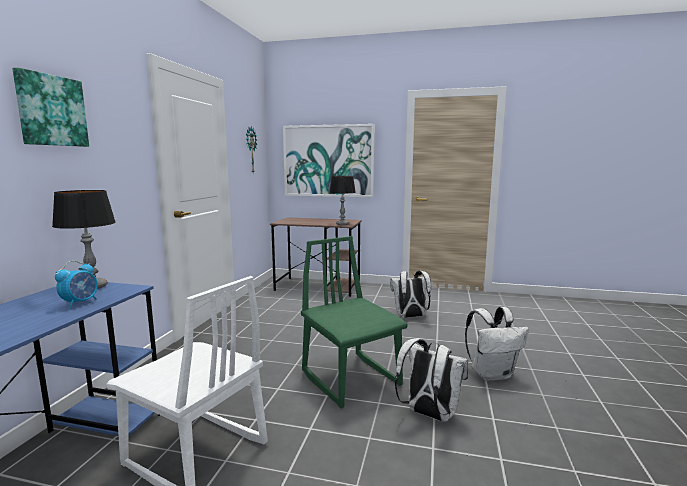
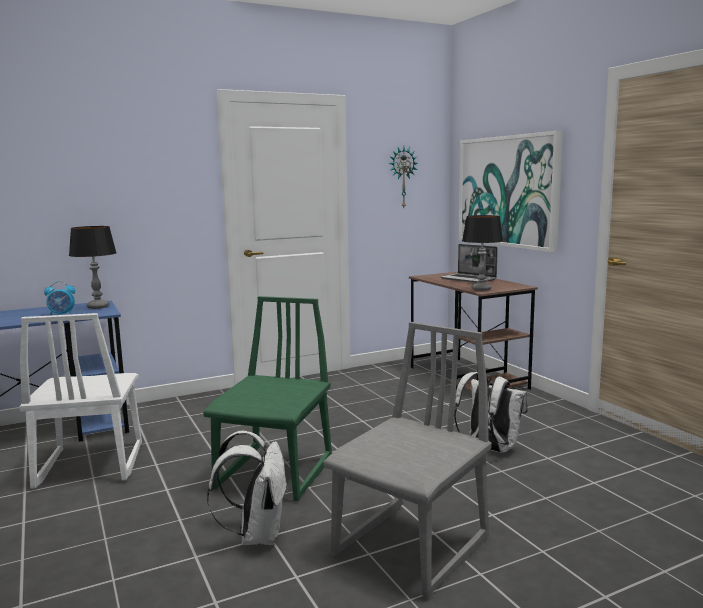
camera: 50 degrees right, 0 degrees up
(51, 111) = (99, 160): picture -> none
(313, 220) = (469, 279): none -> laptop
(492, 374) = (412, 547): white backpack -> grey chair

